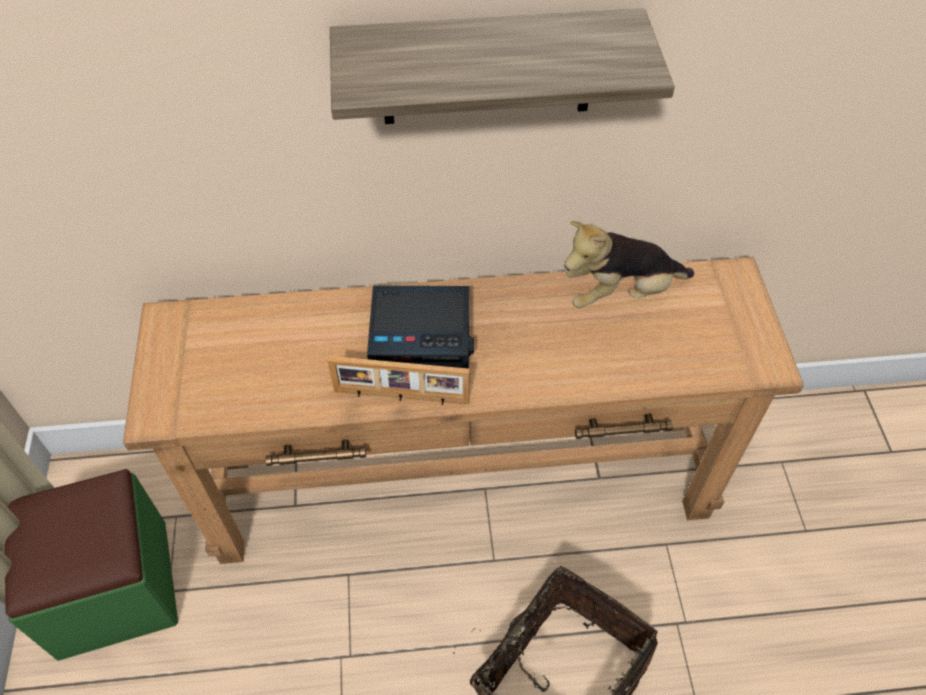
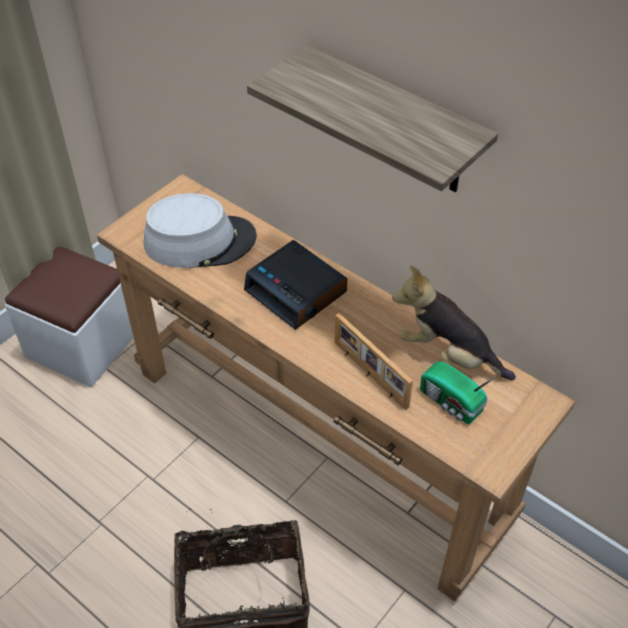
camera: 45 degrees right, 5 degrees down
(113, 588) = (83, 344): green ottoman -> white ottoman
(257, 360) = (200, 241): none -> grey hat
(401, 397) = (247, 313): picture frame -> picture frame (369, 375)
(675, 334) = (451, 403): none -> radio

